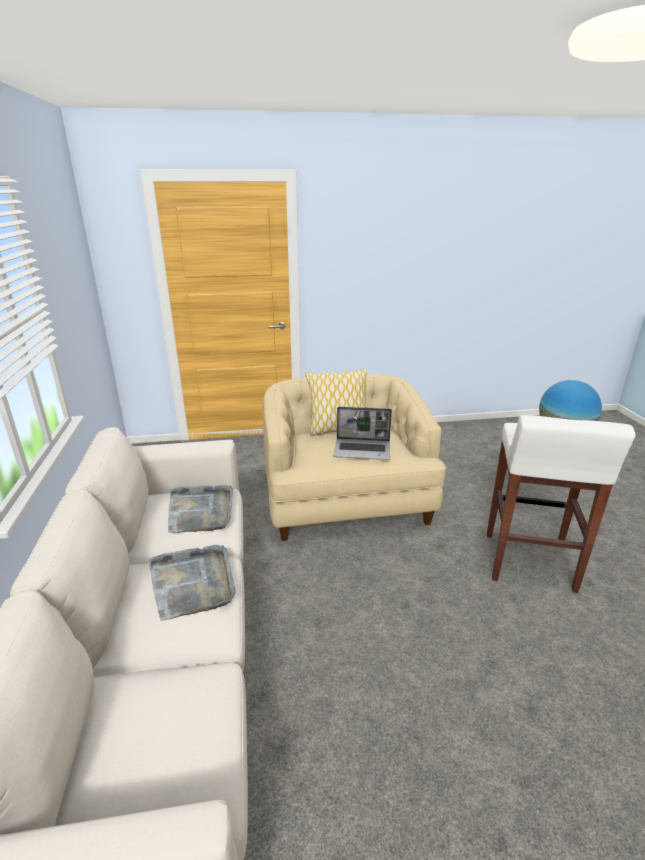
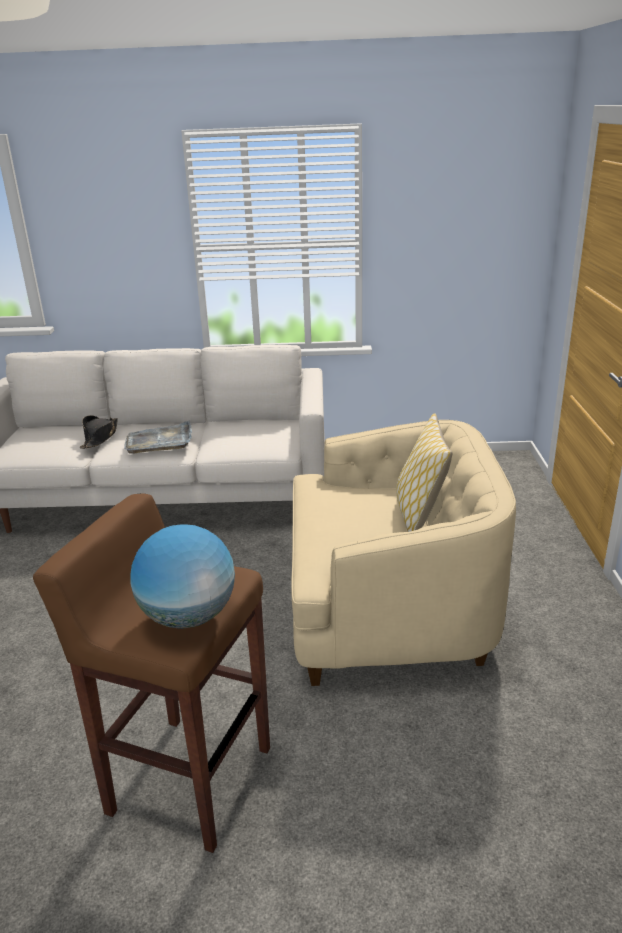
camera: 100 degrees right, 0 degrees up
(162, 658) = (100, 437): none -> black hat
(201, 510) = (253, 438): grey tray -> none
(363, 450) = (344, 524): laptop -> none
(528, 562) = (188, 779): white stool -> brown stool

